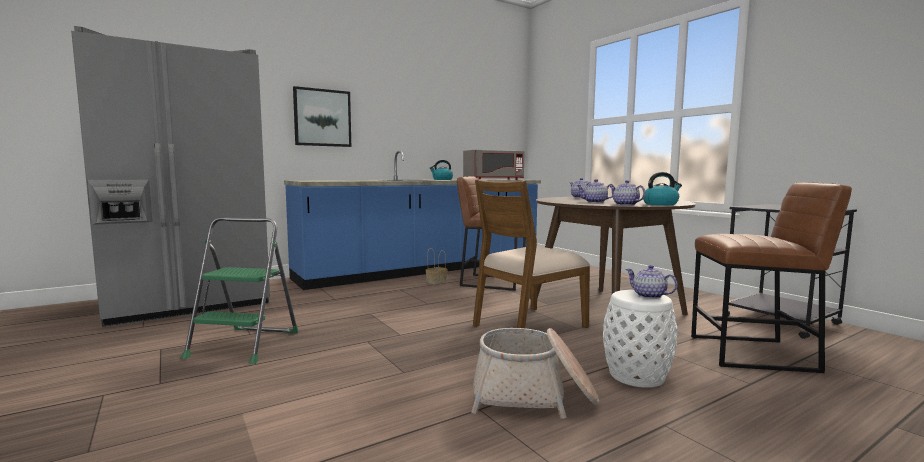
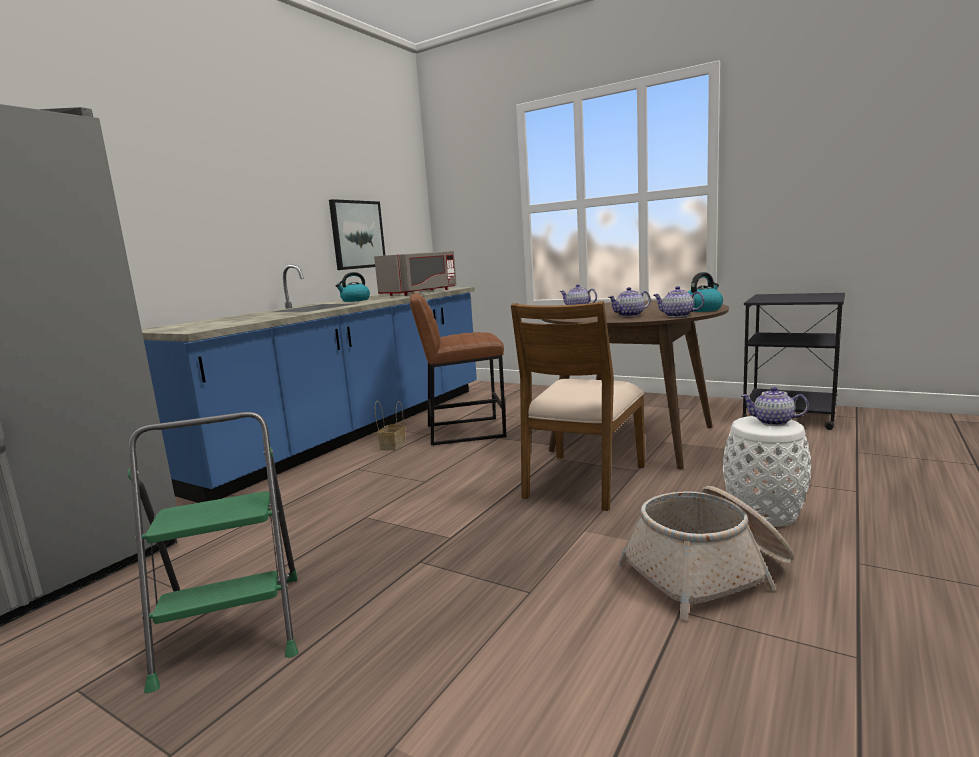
camera: 25 degrees left, 5 degrees up
(322, 118) = (164, 221): picture -> picture (357, 235)
(753, 353) = (816, 456): brown chair -> none

